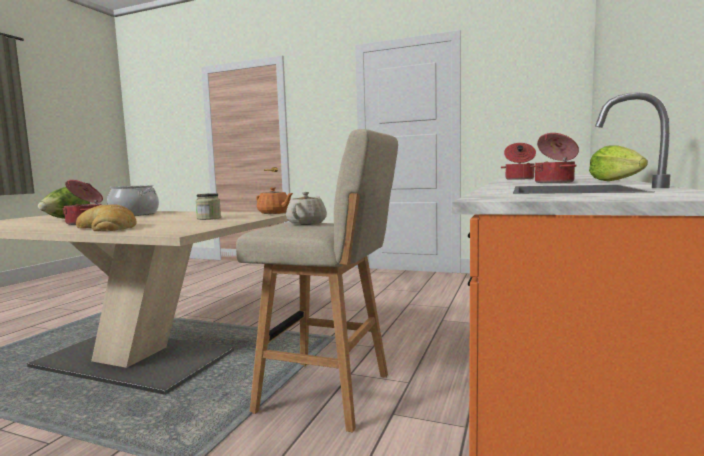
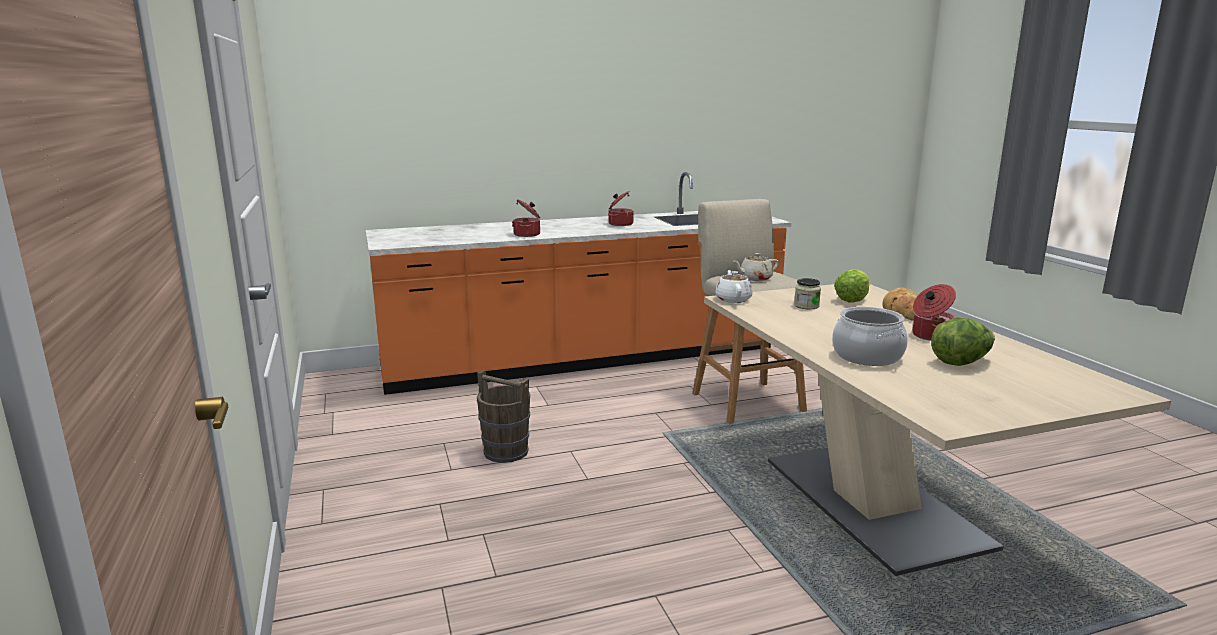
camera: 130 degrees left, 10 degrees up
(274, 213) = (733, 299): orange teapot -> white teapot
(385, 299) = (505, 452): none -> brown bucket
(615, 181) = (605, 218): lettuce -> lettuce (852, 299)

